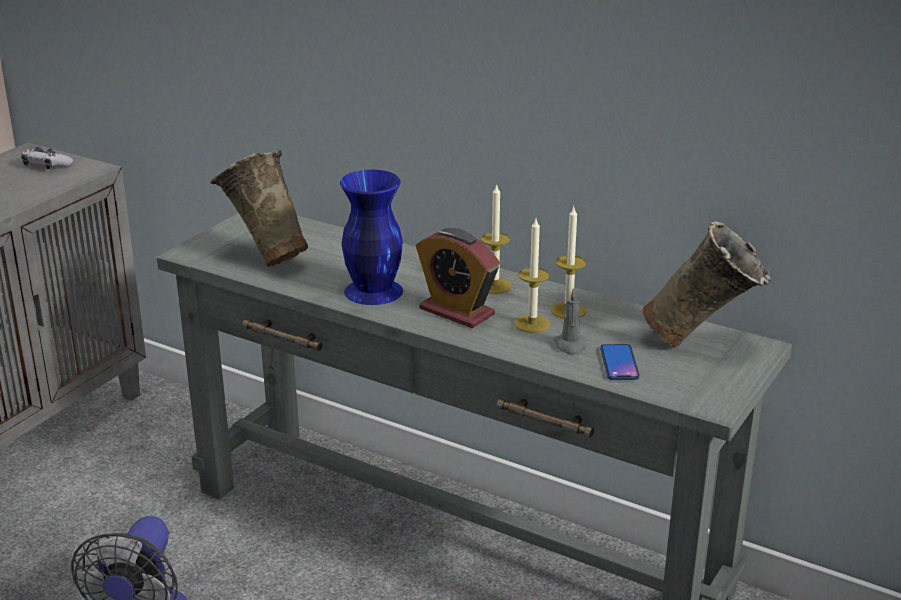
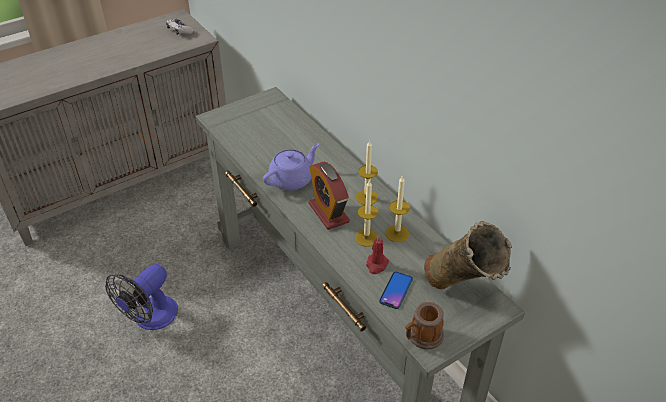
camera: 25 degrees right, 15 degrees up
(265, 258) = (252, 134): beige vase -> none
(372, 291) = (292, 179): blue vase -> purple teapot
(570, 346) = (376, 265): grey candle -> red candle
(694, 397) = (422, 337): none -> mug

